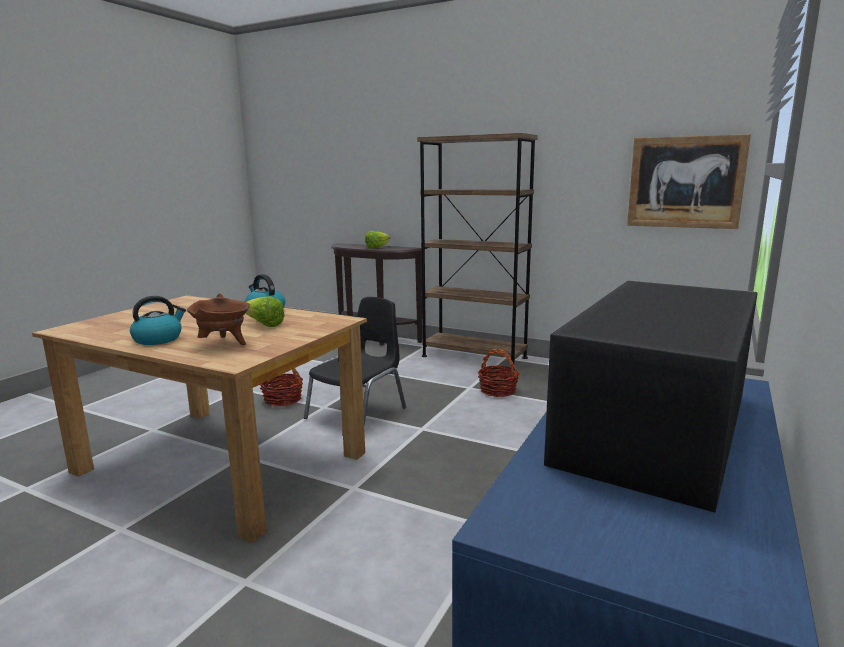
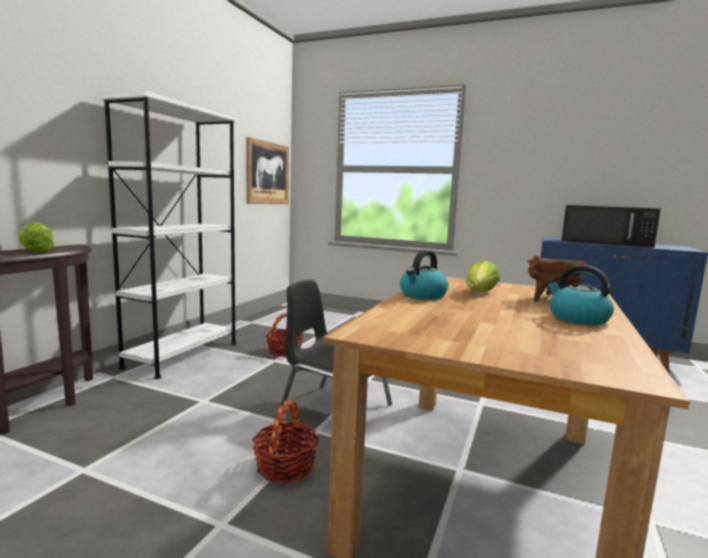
camera: 95 degrees left, 5 degrees down
(474, 357) = (182, 355): brown bookcase -> white bookcase

